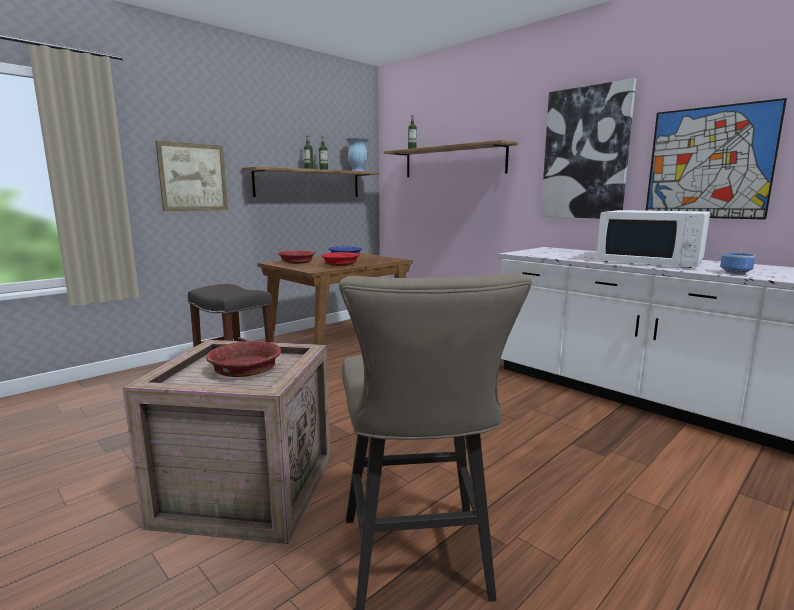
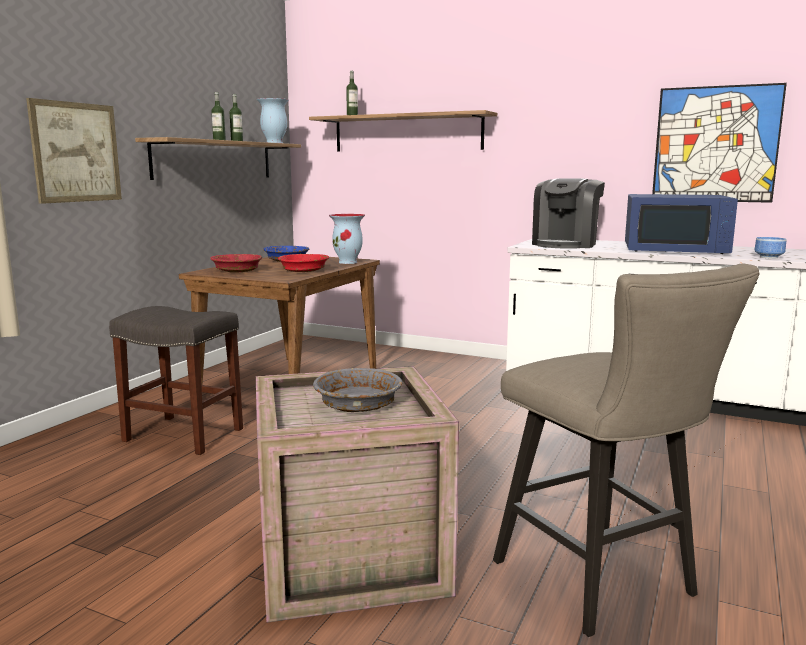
camera: 20 degrees left, 0 degrees up
(245, 370) = (358, 404): red bowl -> grey bowl
(385, 260) = (348, 262): none -> vase
(554, 253) = (566, 244): none -> coffee machine
(585, 154) = (581, 129): picture -> none
(651, 261) = (675, 249): white microwave -> blue microwave

